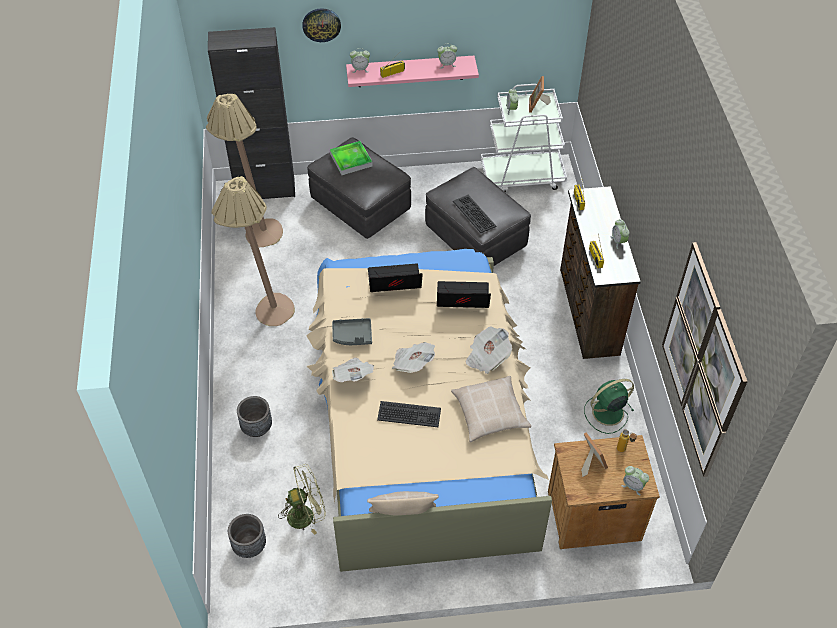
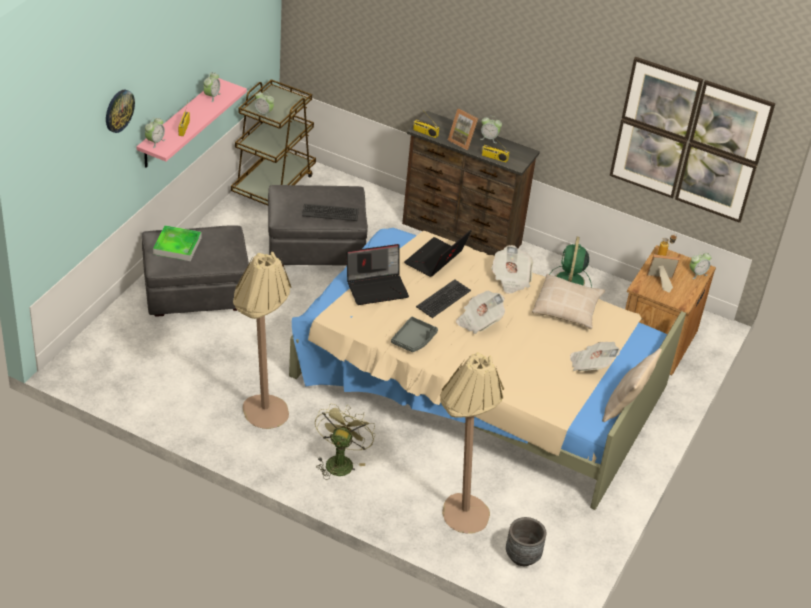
camera: 60 degrees left, 10 degrees down
(256, 231) = (147, 376): beige floor lamp -> beige floor lamp (456, 519)
(256, 427) = (395, 490): grey planter -> none
(265, 190) = (97, 342): black cabinet -> none
(306, 514) = (519, 503): green fan -> green fan (340, 461)
(353, 376) = (460, 361): newspaper -> newspaper (591, 365)
(393, 282) = (377, 287): laptop -> laptop turned 135 degrees counterclockwise
(409, 415) = (529, 351): keyboard -> keyboard (444, 299)
(522, 176) = (273, 184): white cart -> brown cart
(538, 106) = (277, 99): picture frame -> picture frame (462, 141)

